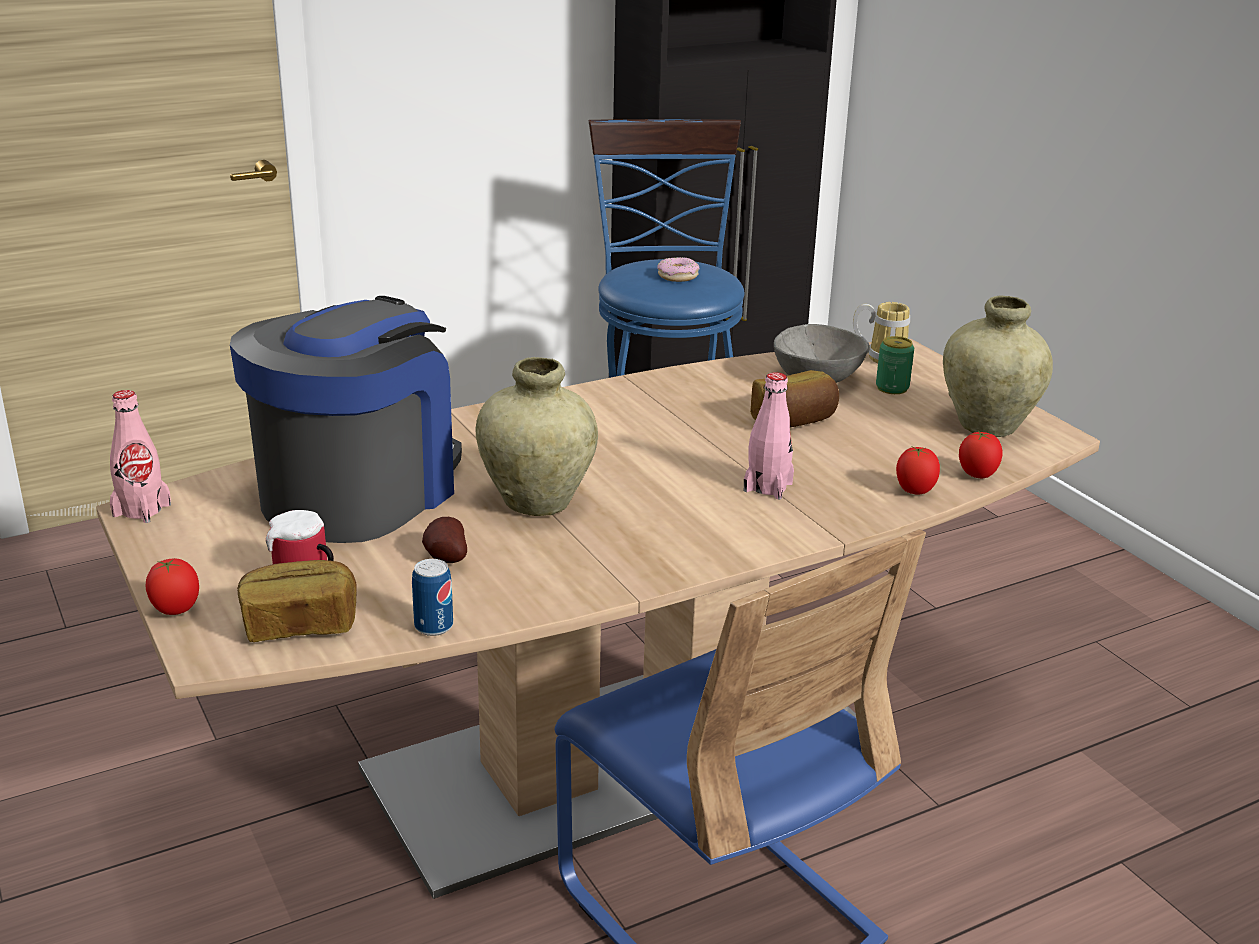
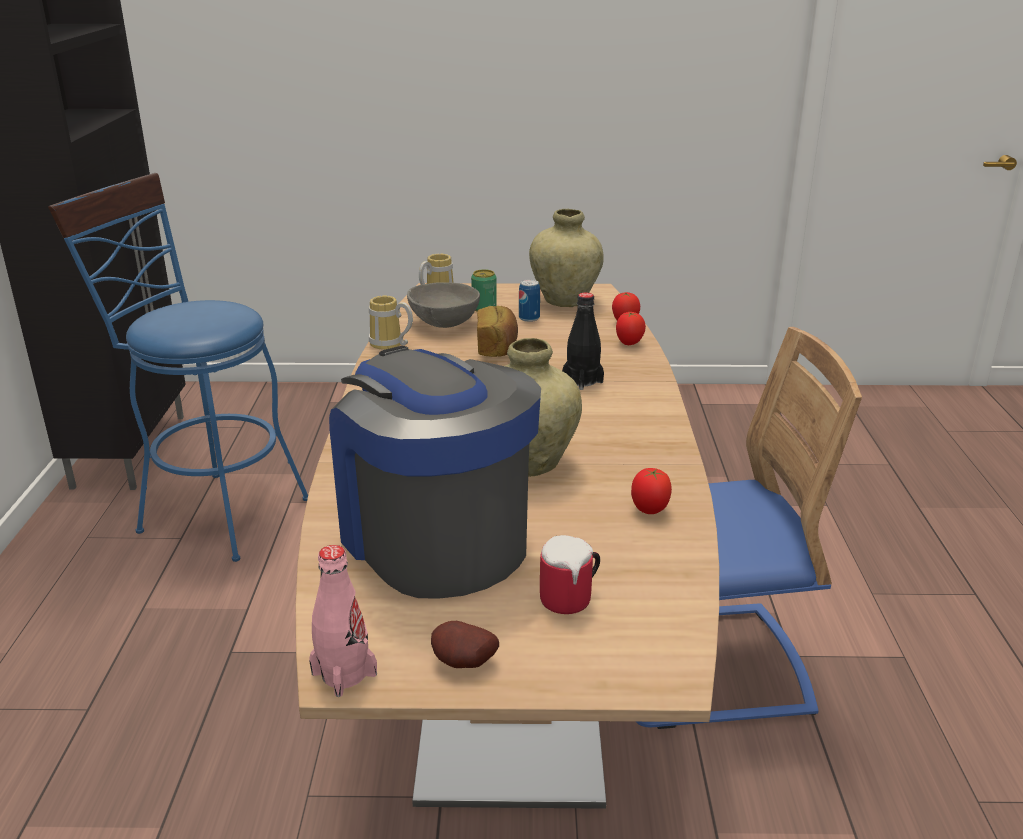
camera: 60 degrees left, 0 degrees up
(175, 611) = (576, 685): tomato -> tomato (649, 510)
(299, 625) = (647, 617): bread -> none
(433, 626) = (689, 552): can -> can (529, 318)
(444, 559) = (586, 524): potato -> potato (463, 664)
(678, 276) = (201, 314): donut -> none
(723, 369) = (389, 345): none -> mug
(768, 487) = (582, 381): pink bottle -> black bottle

